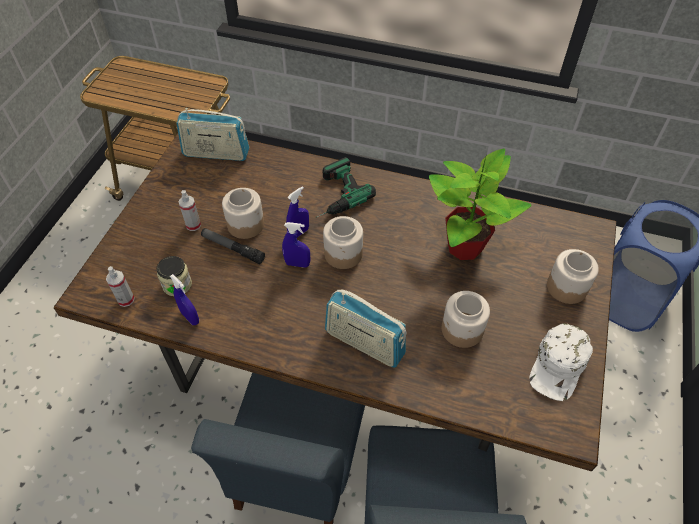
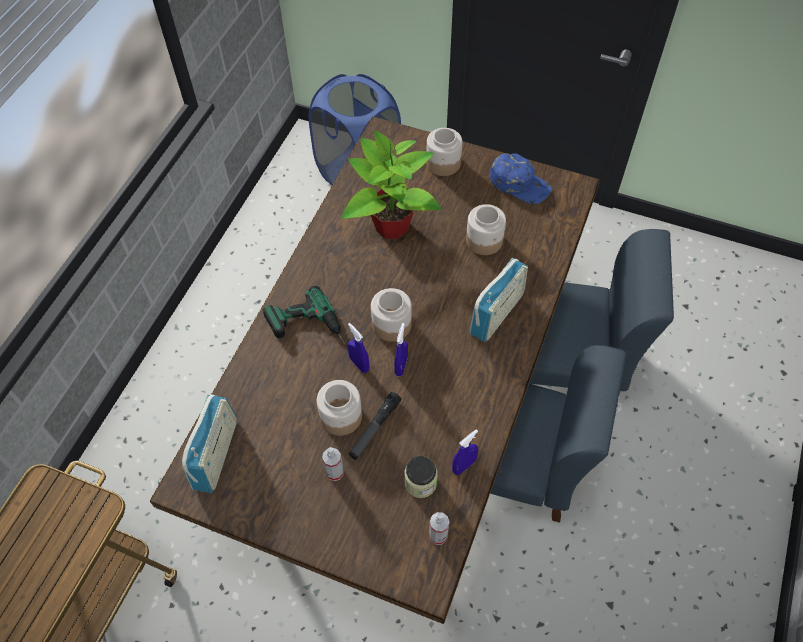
camera: 85 degrees left, 5 degrees up
(559, 366) = (520, 183): white cap -> blue cap

